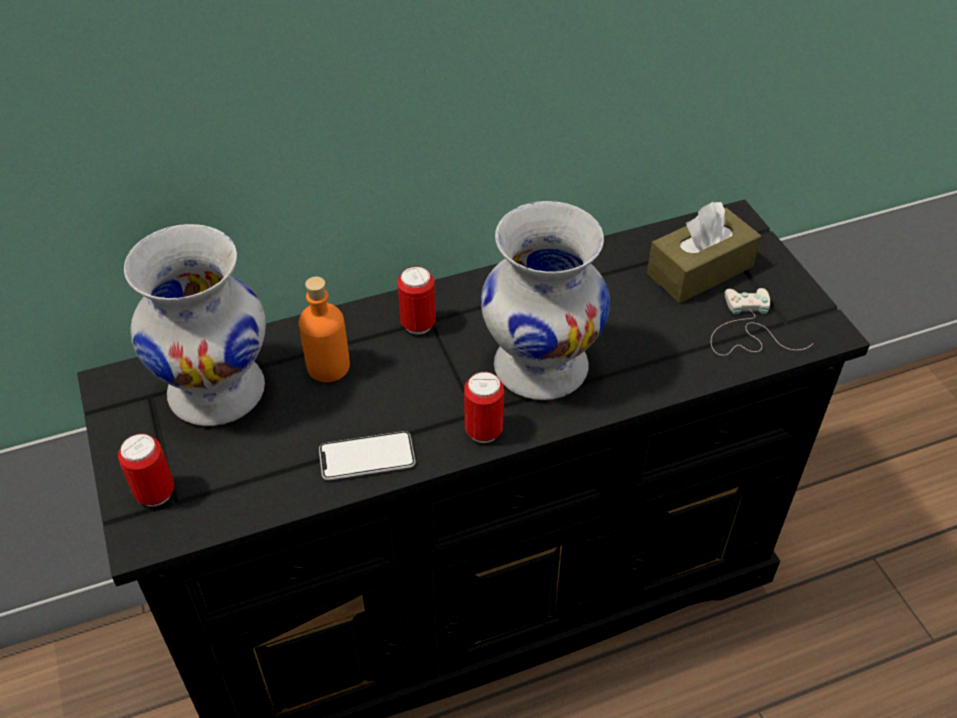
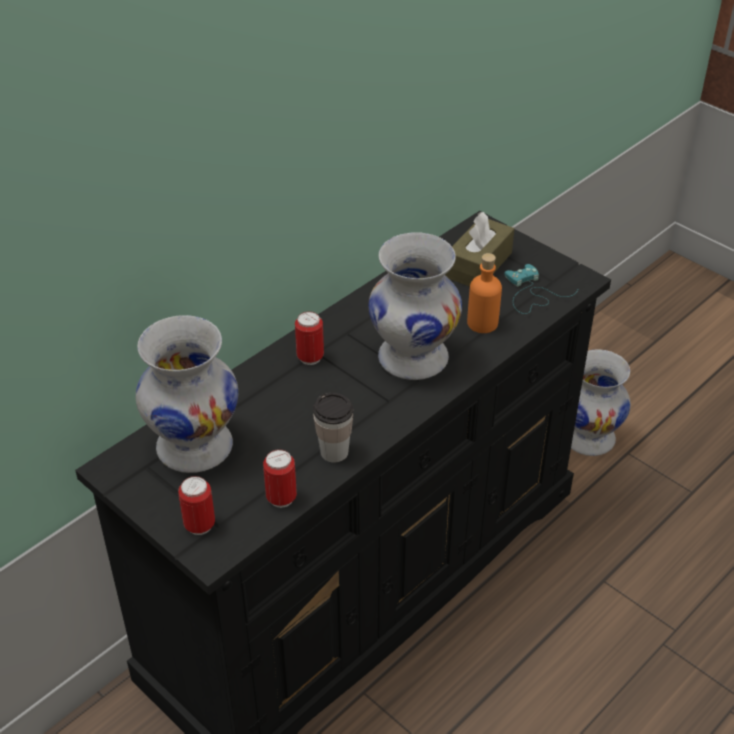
camera: 25 degrees left, 5 degrees down
(328, 366) = (265, 405): orange bottle -> orange bottle (482, 323)
(367, 457) = (334, 452): phone -> cup
(483, 431) = (402, 410): can -> can (281, 498)
(747, 330) = (531, 293): white game controller -> turquoise game controller
(832, 519) = (589, 437): none -> white vase

